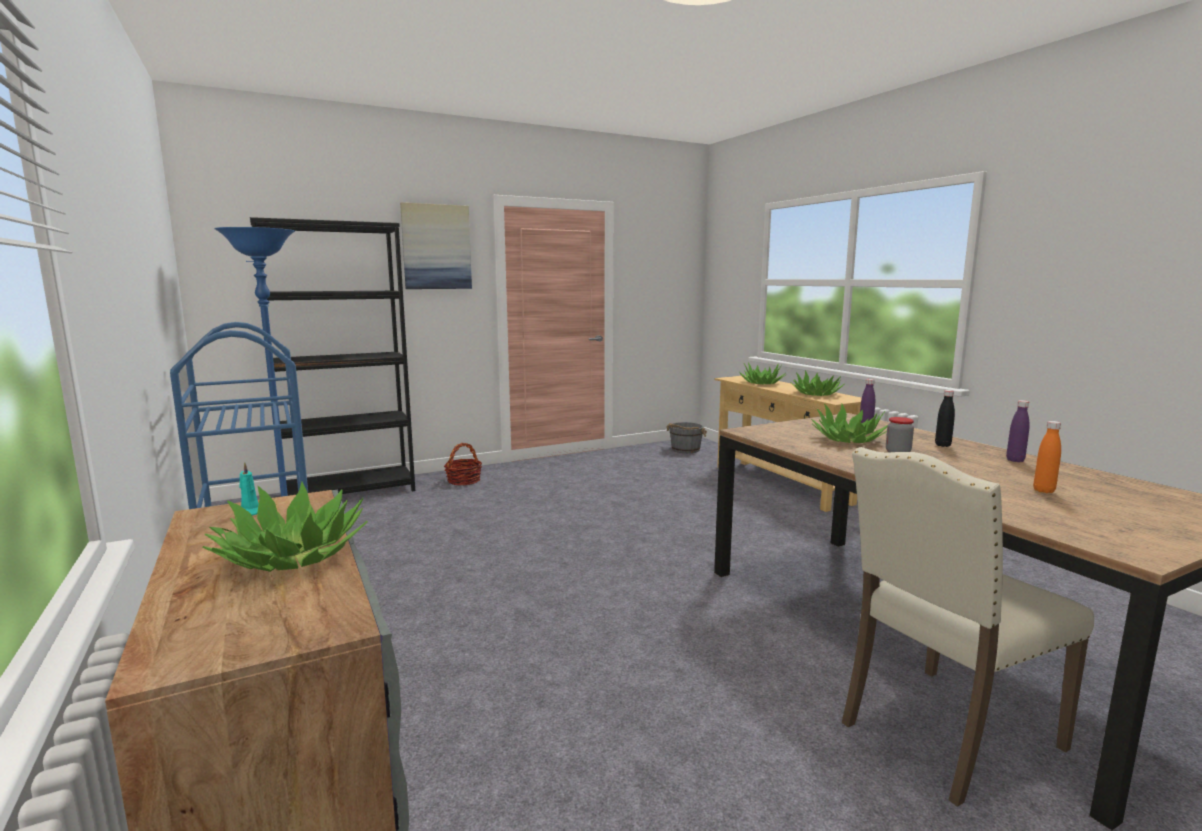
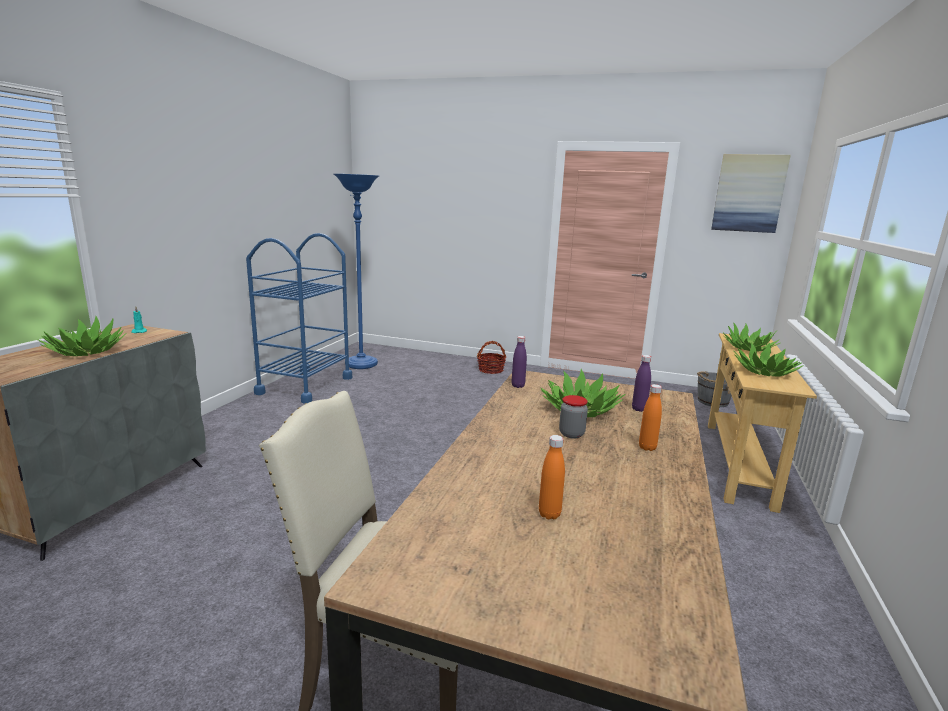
camera: 45 degrees right, 5 degrees up
(349, 492) = (420, 356): black bookcase -> none
(436, 247) = (506, 186): picture -> picture (748, 193)
(942, 445) = (647, 447): black bottle -> orange bottle
(1015, 460) = (657, 488): purple bottle -> purple bottle (518, 386)

